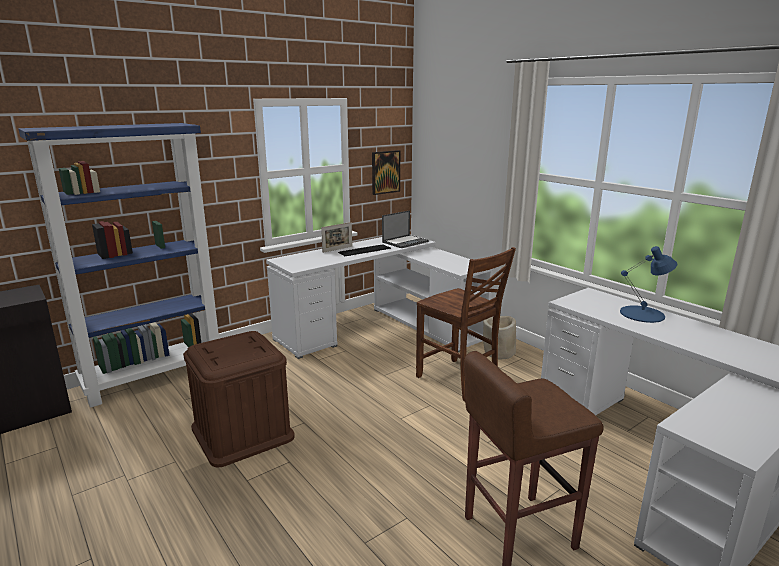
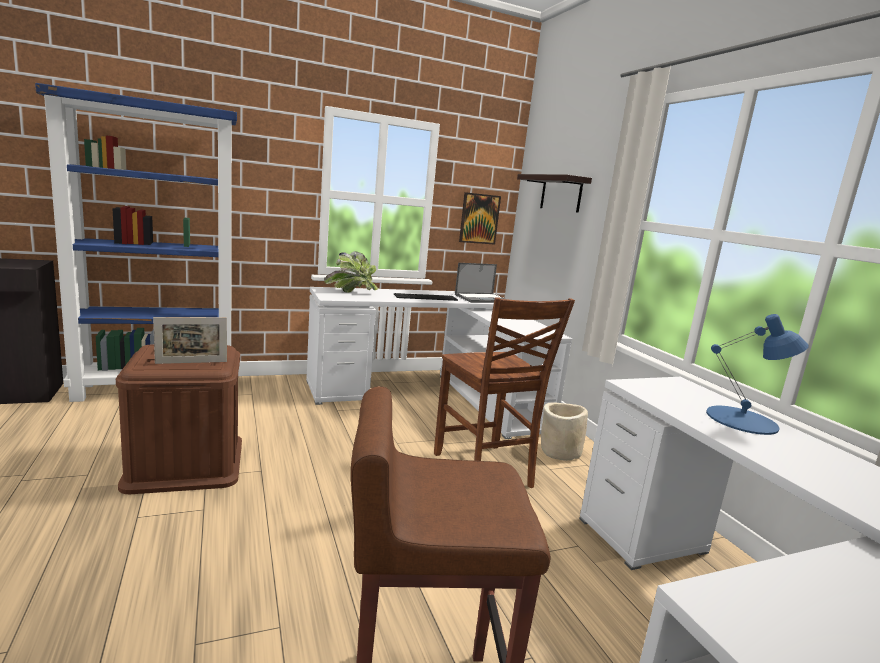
camera: 15 degrees right, 5 degrees down
(304, 257) = (352, 291): none -> potted plant
(337, 249) = (397, 292): picture frame -> picture frame (191, 362)
(457, 148) = (561, 193): none -> shelf

